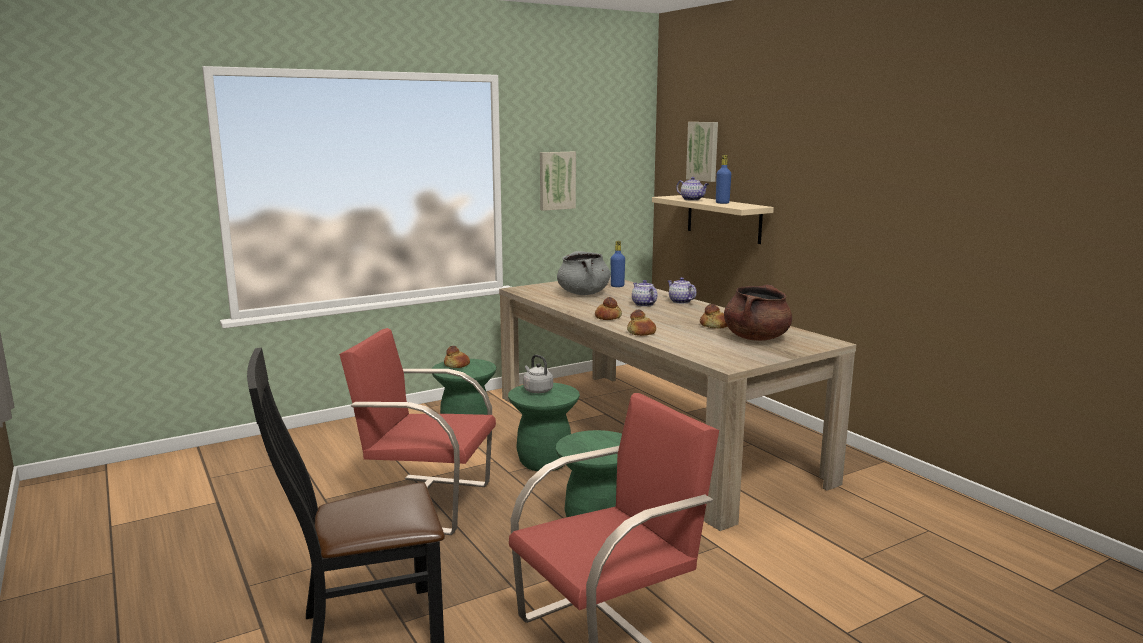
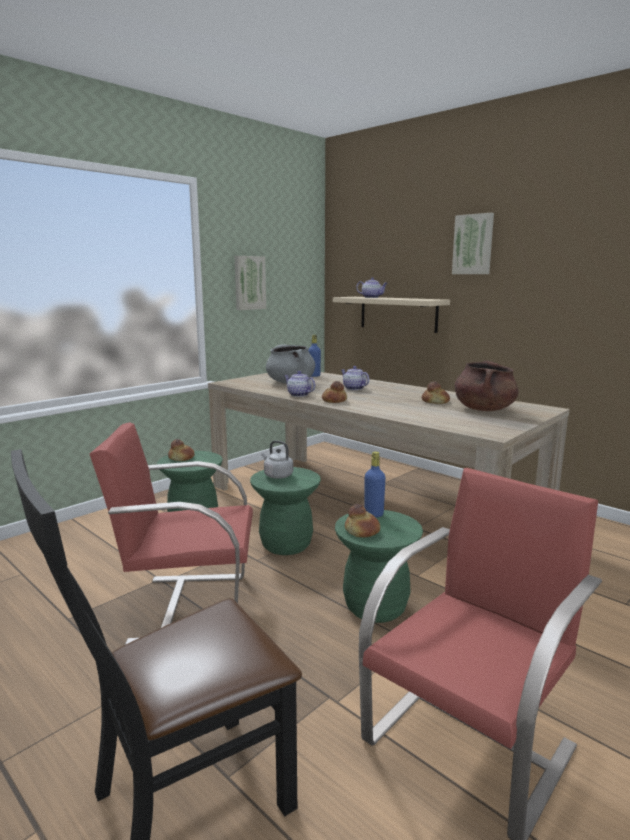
camera: 15 degrees left, 0 degrees up
(641, 332) = (380, 411): bread -> bread (362, 530)
(680, 301) = (382, 384): teapot -> teapot (298, 395)
(703, 151) = (376, 256): picture -> picture (473, 244)
(722, 203) = (402, 298): blue bottle -> blue bottle (373, 514)

